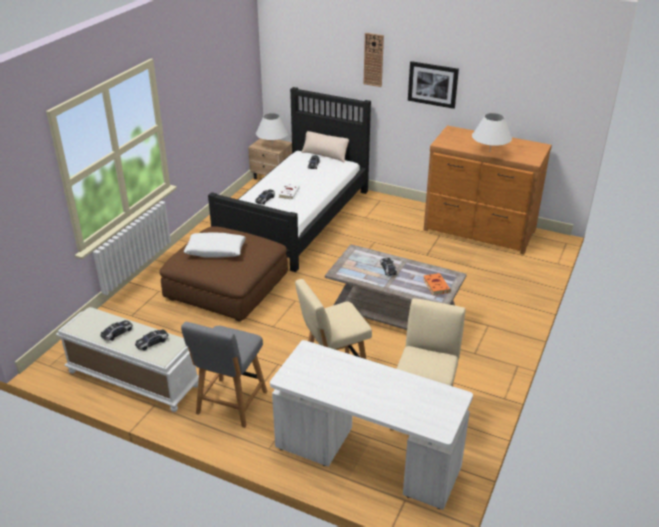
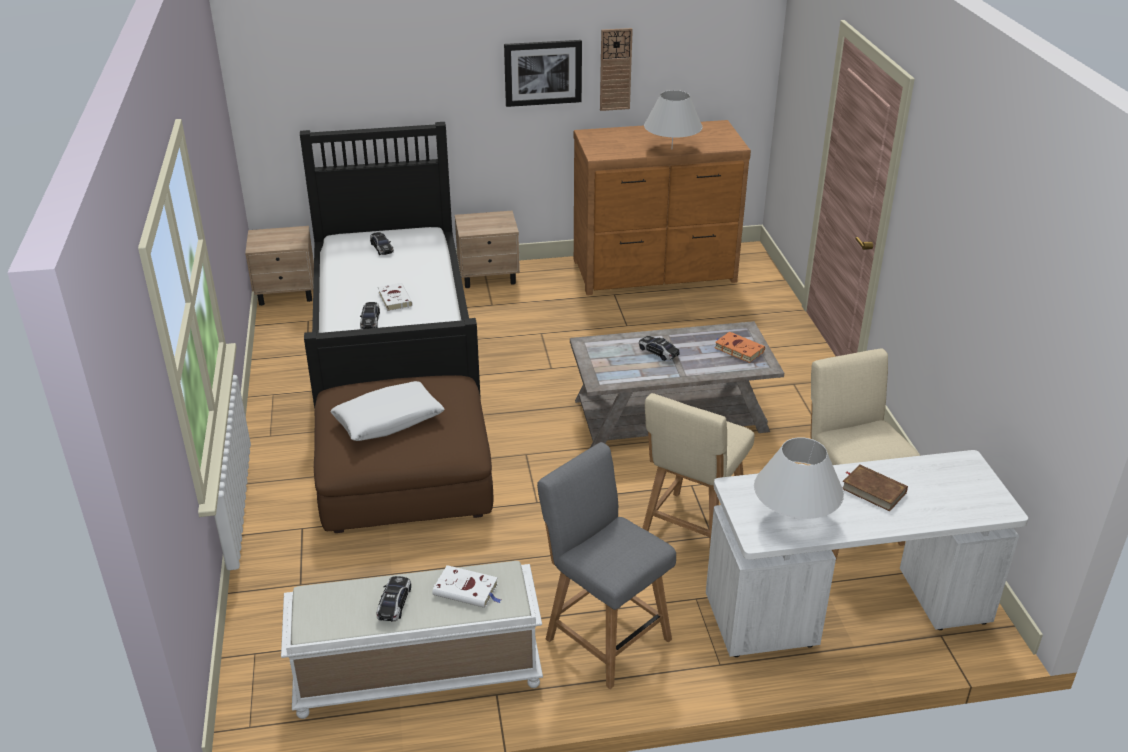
camera: 35 degrees left, 0 degrees up
(152, 342) = (467, 590): toy car -> white book
(230, 405) = (604, 636): grey chair -> grey chair turned 150 degrees clockwise
(272, 145) = (283, 239): white table lamp -> white table lamp (794, 517)
(325, 155) = (379, 229): beige pillow -> none
(373, 60) = (441, 54): wall clock -> wall clock (615, 69)
(379, 385) = (873, 490): none -> brown book
(381, 202) = (489, 276): none -> beige nightstand

